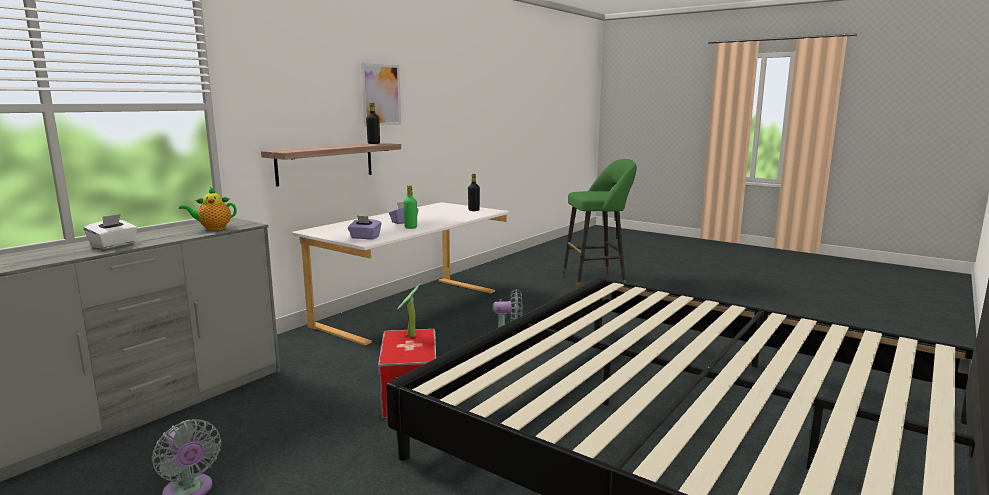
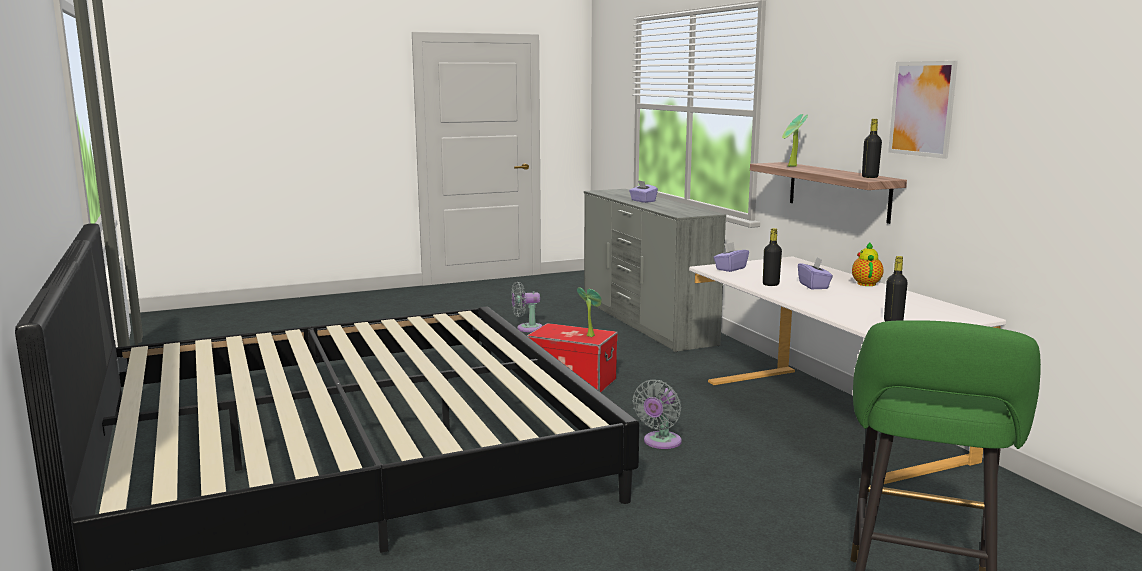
camera: 120 degrees right, 0 degrees up
(113, 245) = (643, 201): white tissue box -> purple tissue box
(213, 228) = (676, 211): teapot -> teapot (866, 283)
(308, 149) = (791, 166): none -> potted plant
(410, 227) = (770, 284): green bottle -> black bottle

